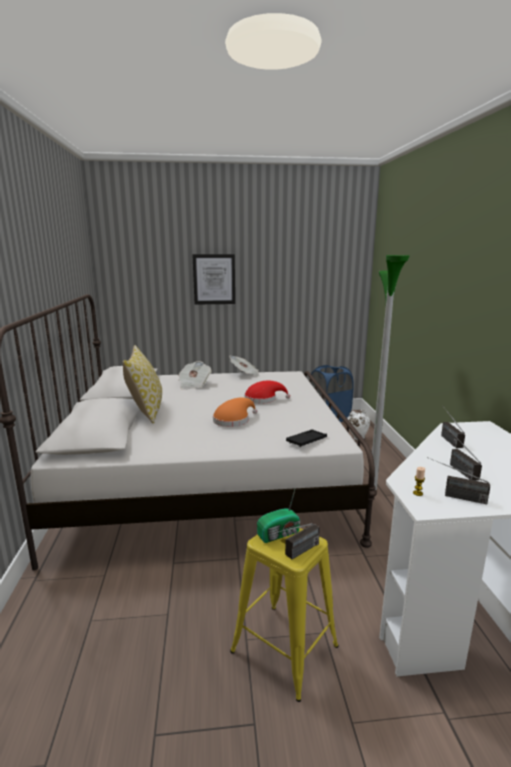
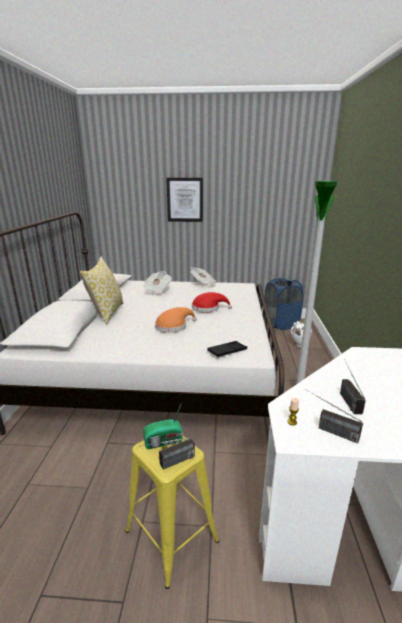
camera: 10 degrees right, 5 degrees up
(446, 438) = (350, 363): radio -> none

